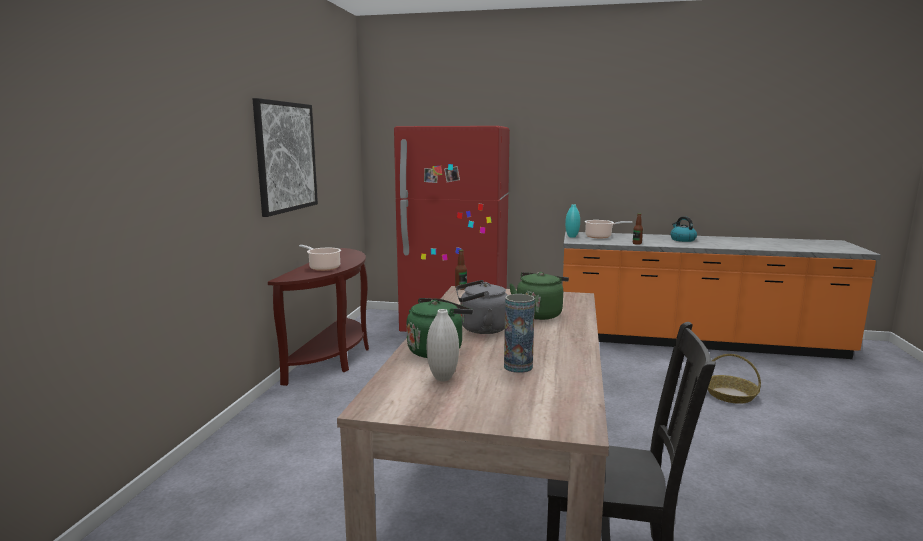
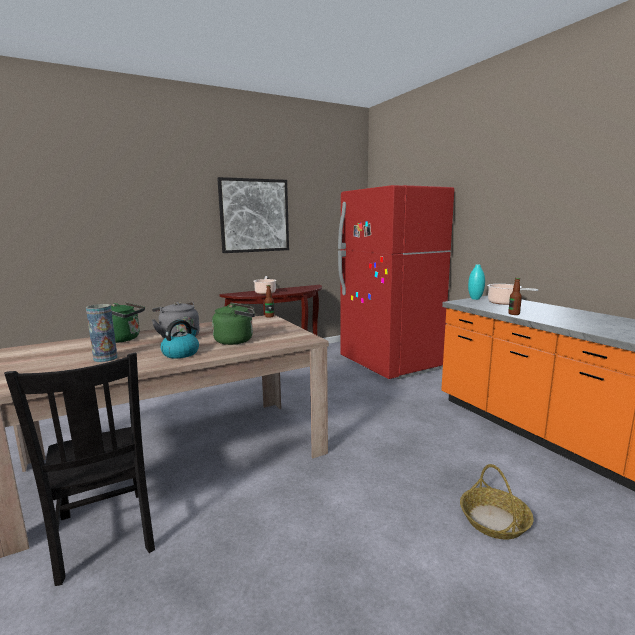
camera: 50 degrees right, 0 degrees up
(443, 378) = (71, 350): white vase -> none
(682, 240) = (595, 321): kettle -> kettle (181, 353)

